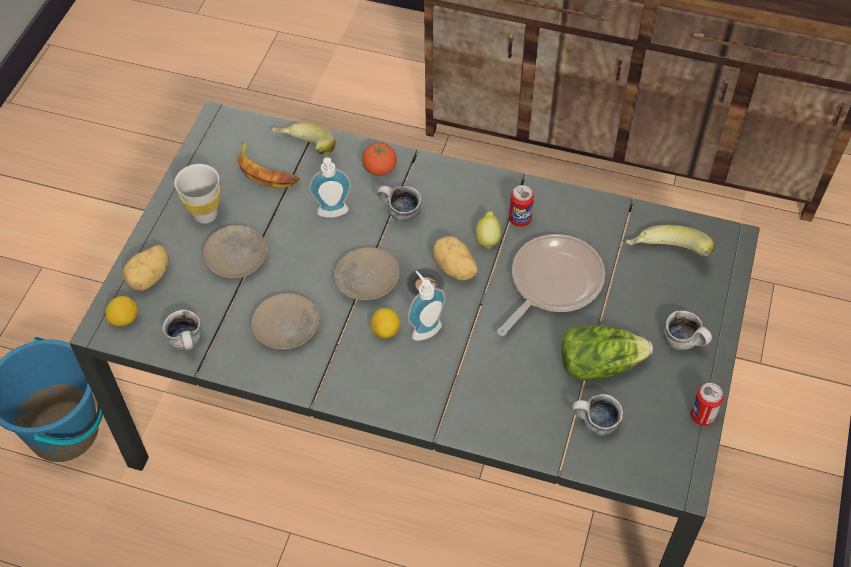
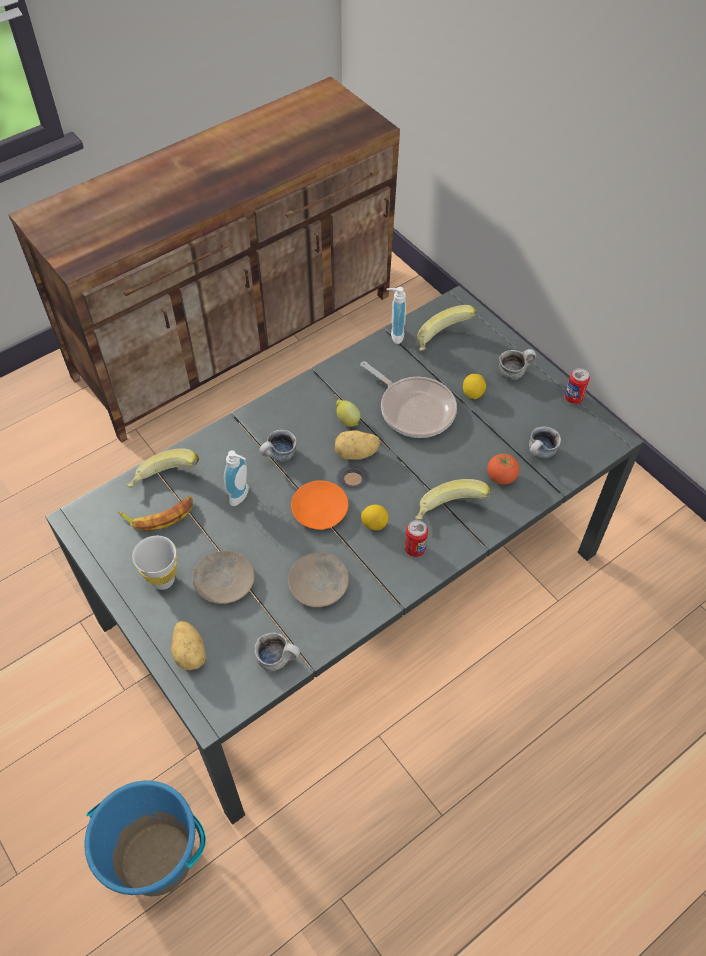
camera: 55 degrees left, 0 degrees up
(124, 319) = (216, 694): lemon -> lemon (473, 393)
(366, 279) = (319, 510): beige plate -> orange plate
(380, 169) = (228, 445): tomato -> tomato (501, 477)
(424, 328) = (391, 500): soap dispenser -> soap dispenser (394, 334)
(450, 384) = (449, 513): none -> banana
(520, 219) = (347, 394): can -> can (415, 549)
(552, 283) = (414, 409): frying pan -> frying pan turned 150 degrees clockwise
(598, 363) = (496, 424): lettuce -> none

